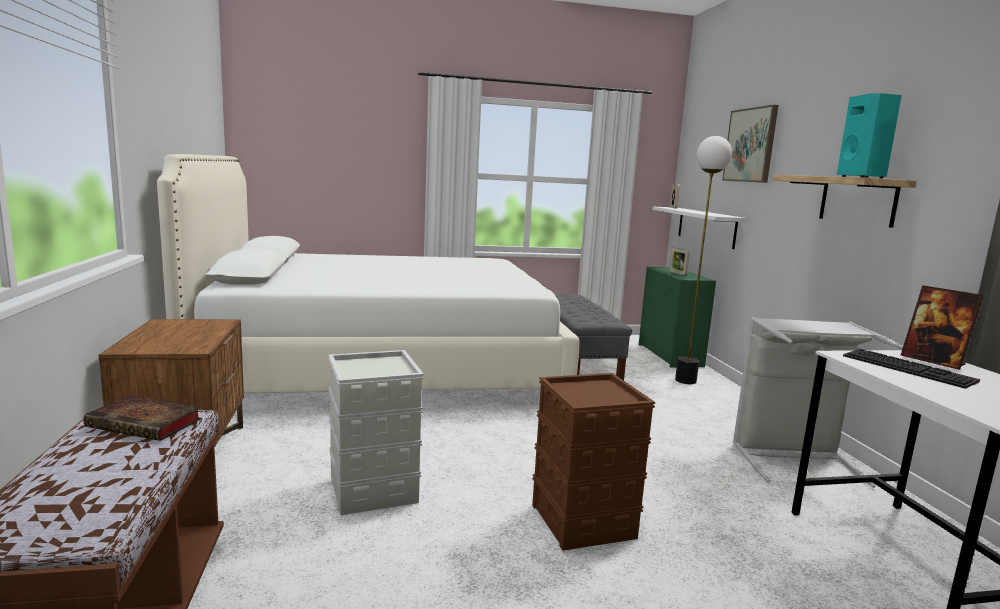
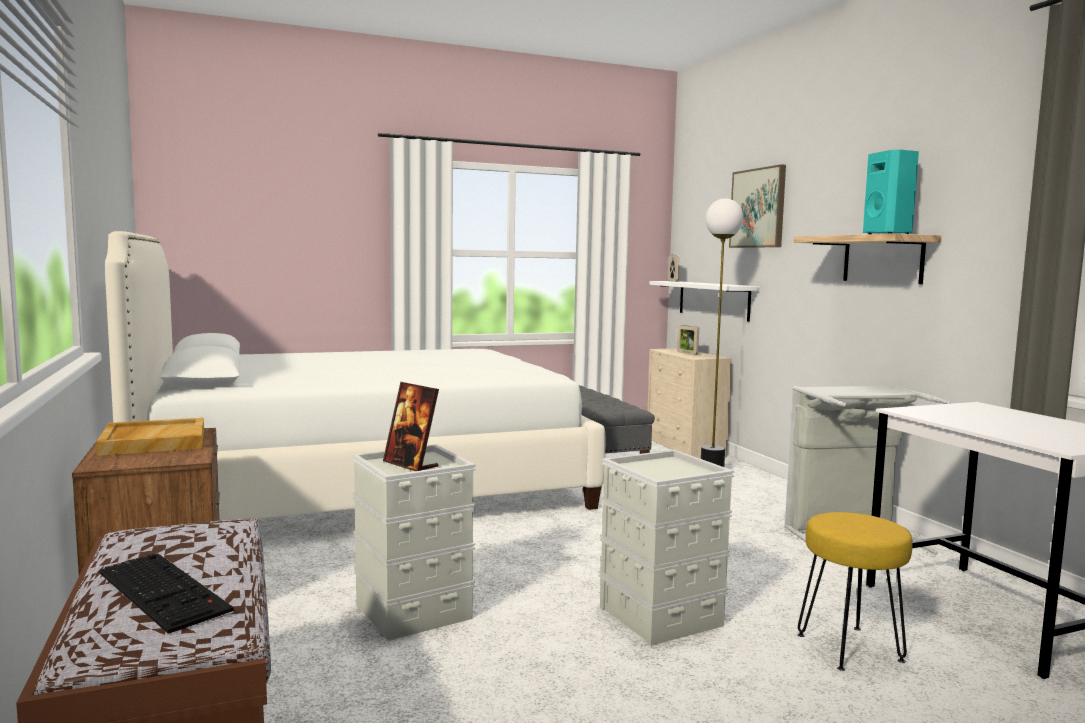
camera: 10 degrees left, 5 degrees down
(148, 423) = (192, 535): book -> none
(183, 329) = (153, 441): none -> beige tray
(584, 522) = (662, 617): brown storage box -> grey storage box
(670, 355) = (685, 448): green dresser -> beige dresser
(750, 578) = (848, 647): none -> yellow stool
(909, 368) = (969, 417): keyboard -> keyboard (166, 591)
(933, 361) = (986, 410): picture frame -> picture frame (411, 465)

